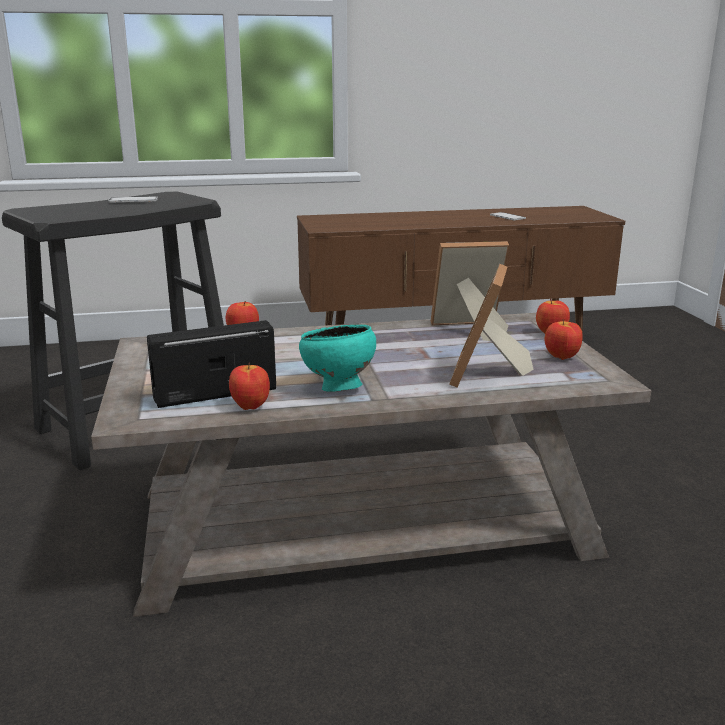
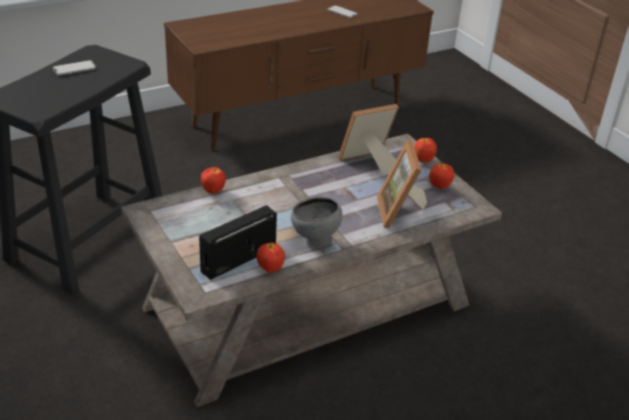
camera: 20 degrees left, 15 degrees up
(337, 389) = (315, 241): turquoise bowl -> grey bowl

